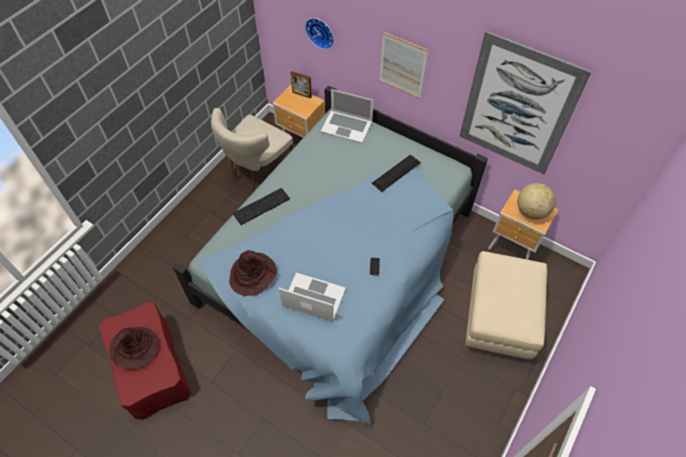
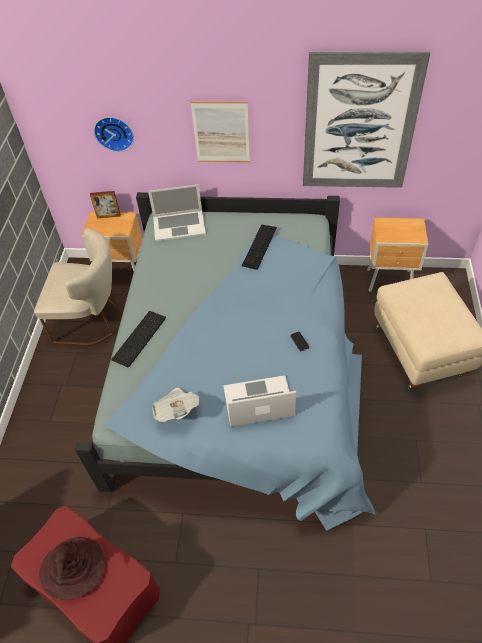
camera: 25 degrees left, 5 degrees down
(253, 274) = (177, 410): brown hat -> newspaper
(257, 172) = (92, 321): beige chair -> beige chair turned 90 degrees counterclockwise
(531, 211) = (403, 230): globe -> none

